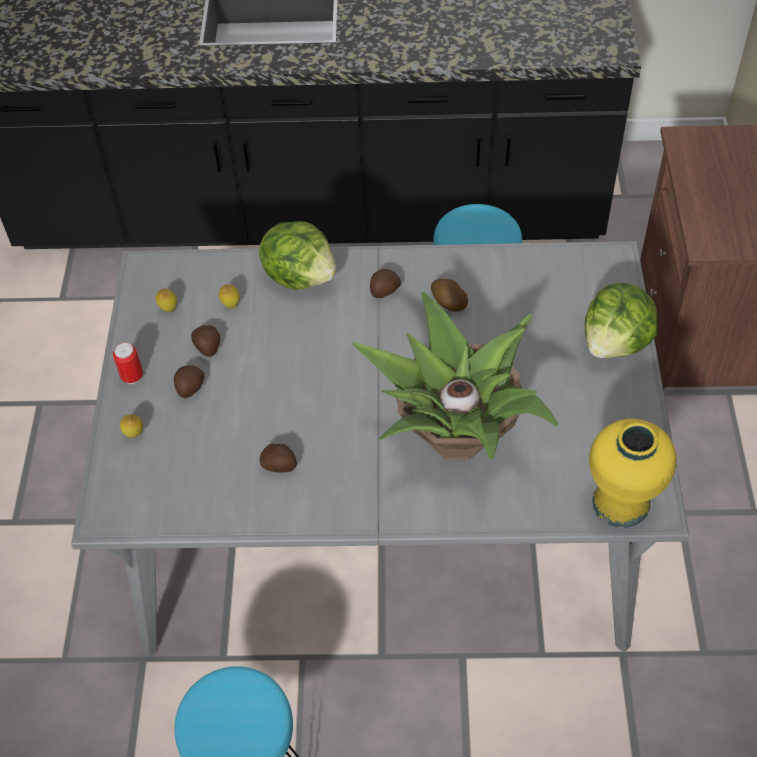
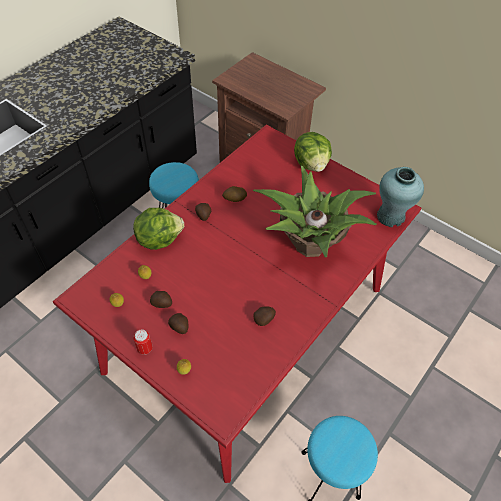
camera: 55 degrees left, 0 degrees up
(382, 521) = (247, 330): grey dining table -> red dining table
(621, 504) = (391, 216): yellow vase -> turquoise vase

